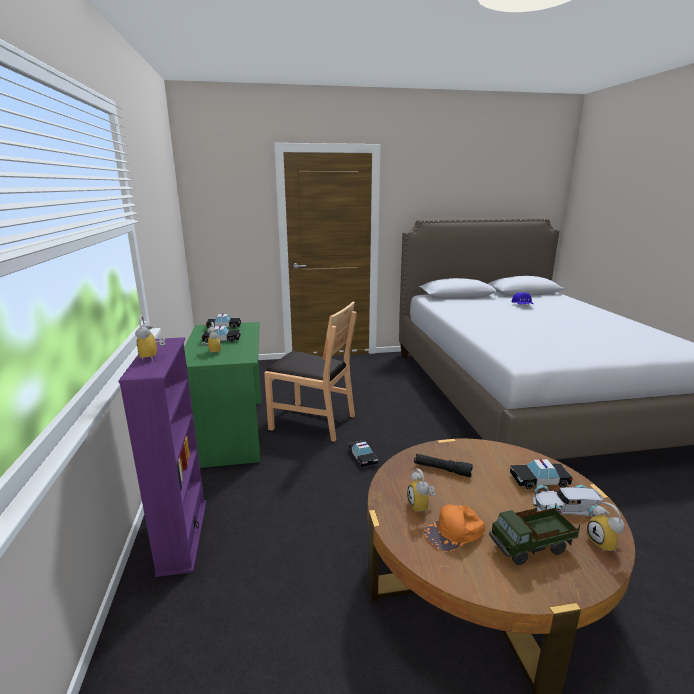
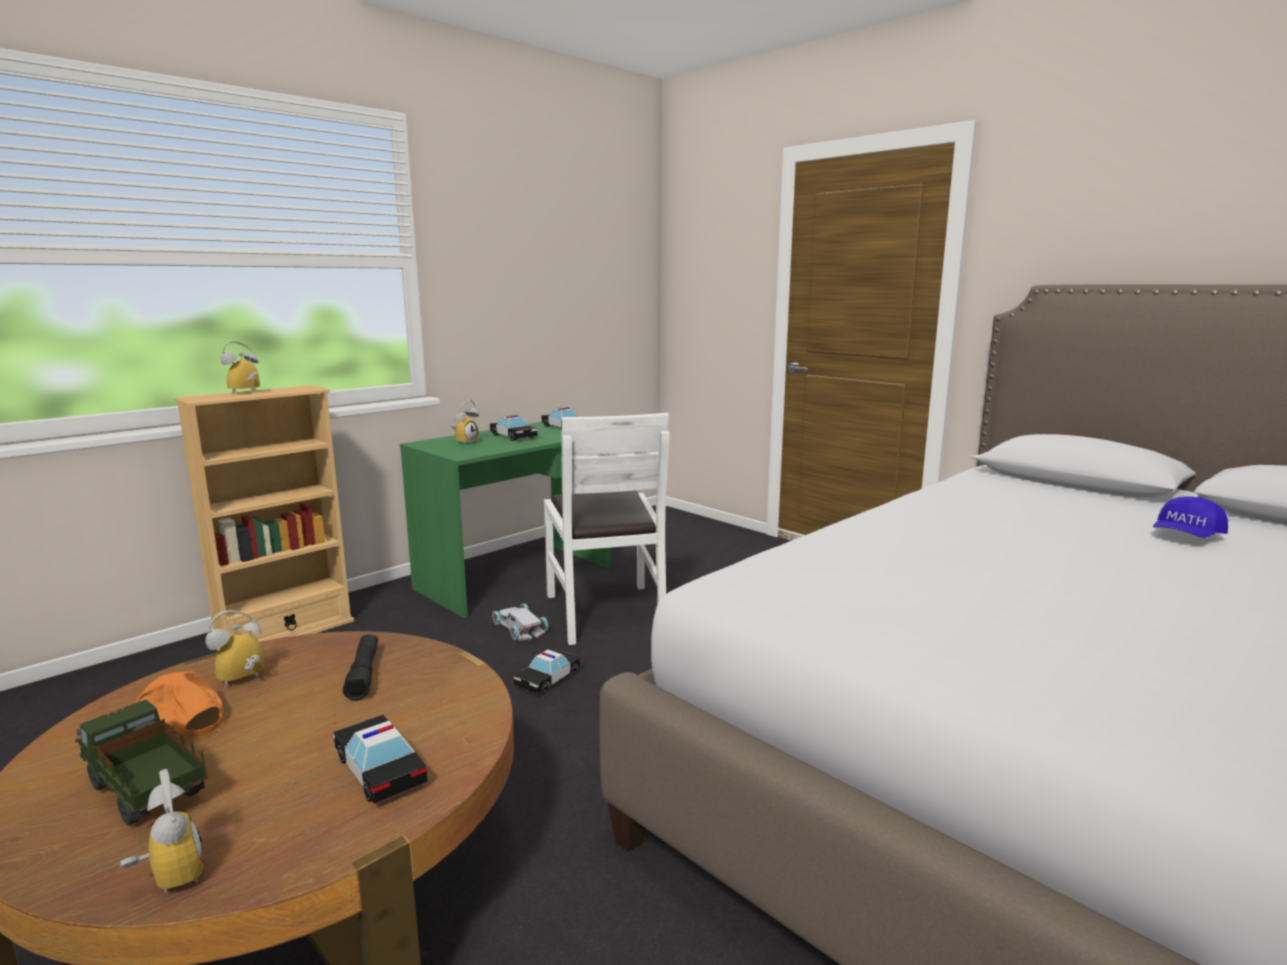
camera: 55 degrees right, 5 degrees down
(183, 536) = (286, 633): purple bookcase -> beige bookcase
(313, 421) = (606, 613): brown chair -> white chair
(565, 506) = (293, 812): white toy car -> white toy car (520, 627)
(605, 544) = (167, 878): alarm clock -> alarm clock turned 105 degrees clockwise

